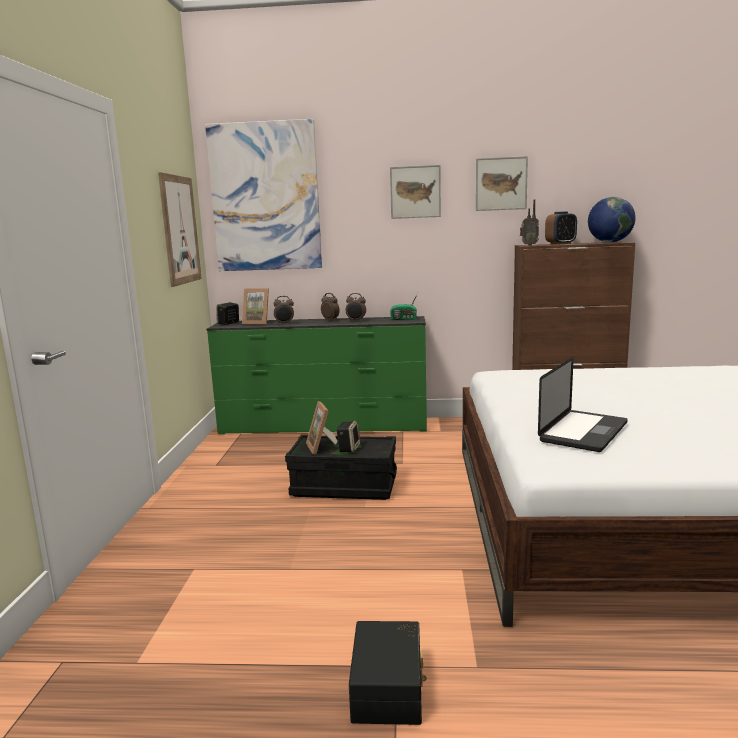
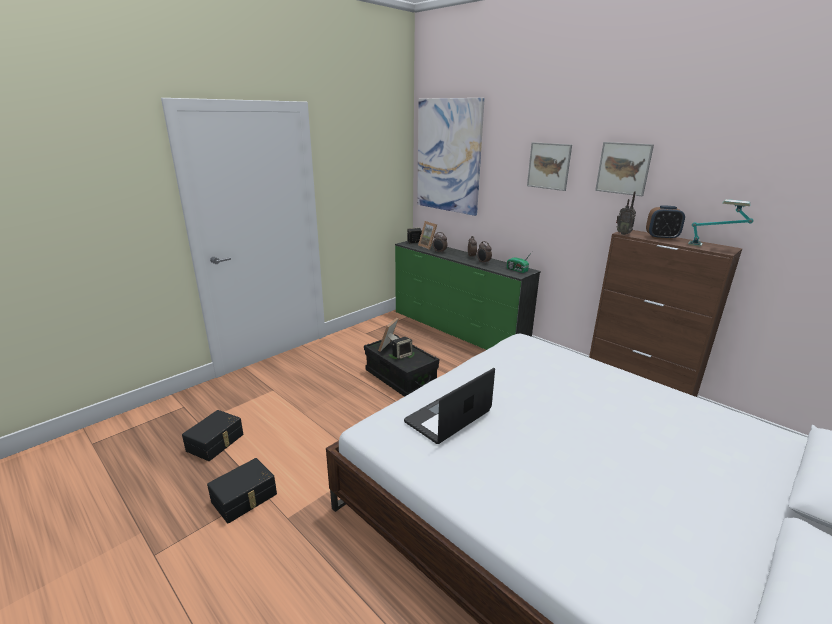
camera: 40 degrees right, 10 degrees up
(180, 230) = (380, 177): picture -> none
(220, 664) = (216, 443): none -> black storage box
(583, 432) = (448, 417): laptop -> laptop turned 150 degrees clockwise
(609, 242) = (714, 247): globe -> table lamp

